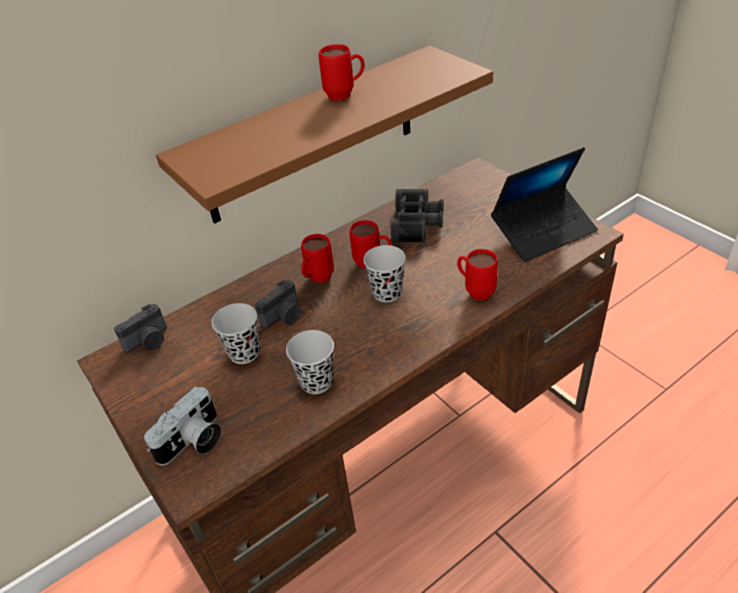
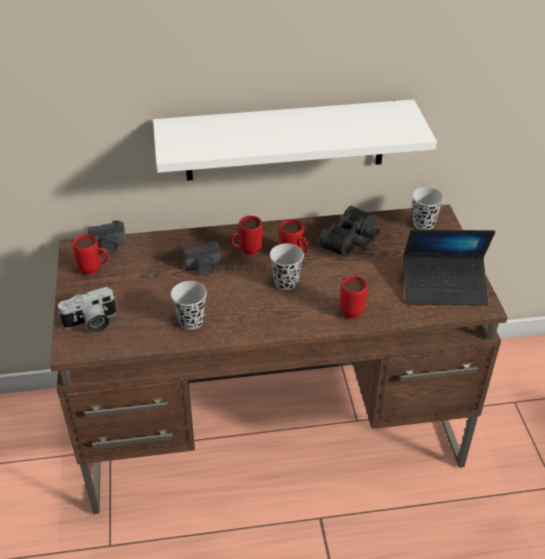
camera: 25 degrees right, 0 degrees up
(244, 353) = (161, 281): black cup -> black cup (423, 223)
(312, 135) = (285, 140): brown shelf -> white shelf
(345, 95) = (311, 120): red mug -> red mug (95, 270)

